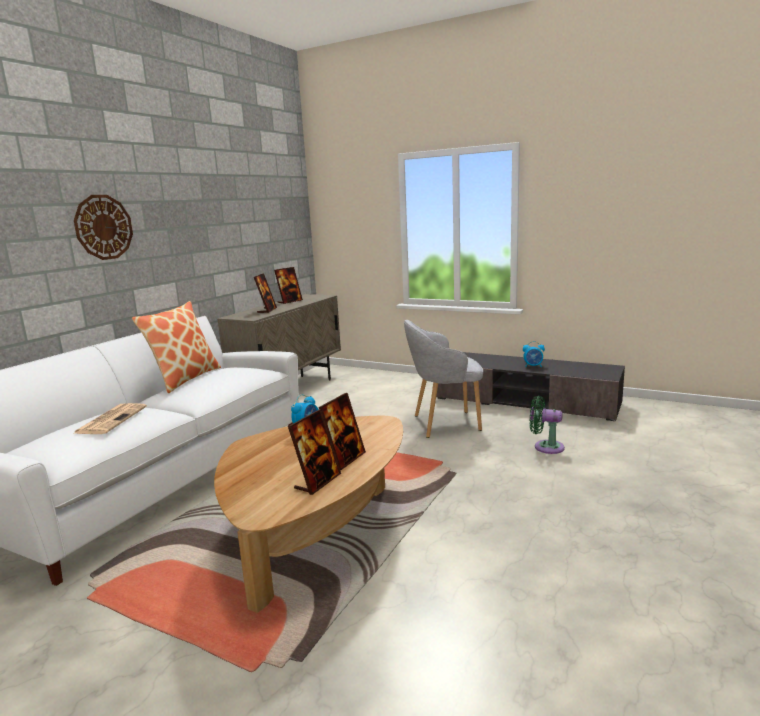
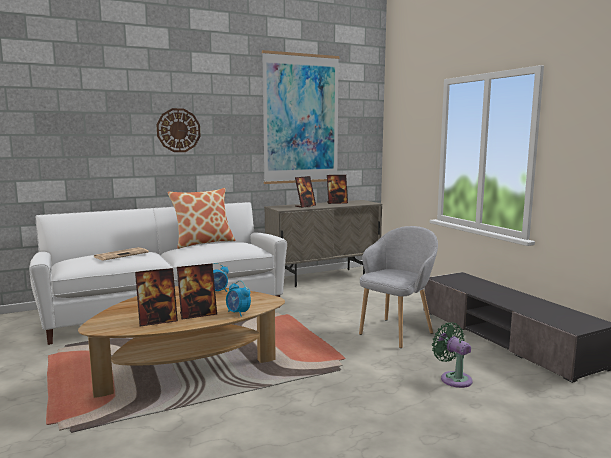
camera: 35 degrees right, 5 degrees down
(237, 203) = (301, 119): none -> picture
(444, 423) = (396, 332): grey armchair -> grey armchair turned 105 degrees clockwise
(533, 366) = (511, 300): alarm clock -> alarm clock (238, 313)

